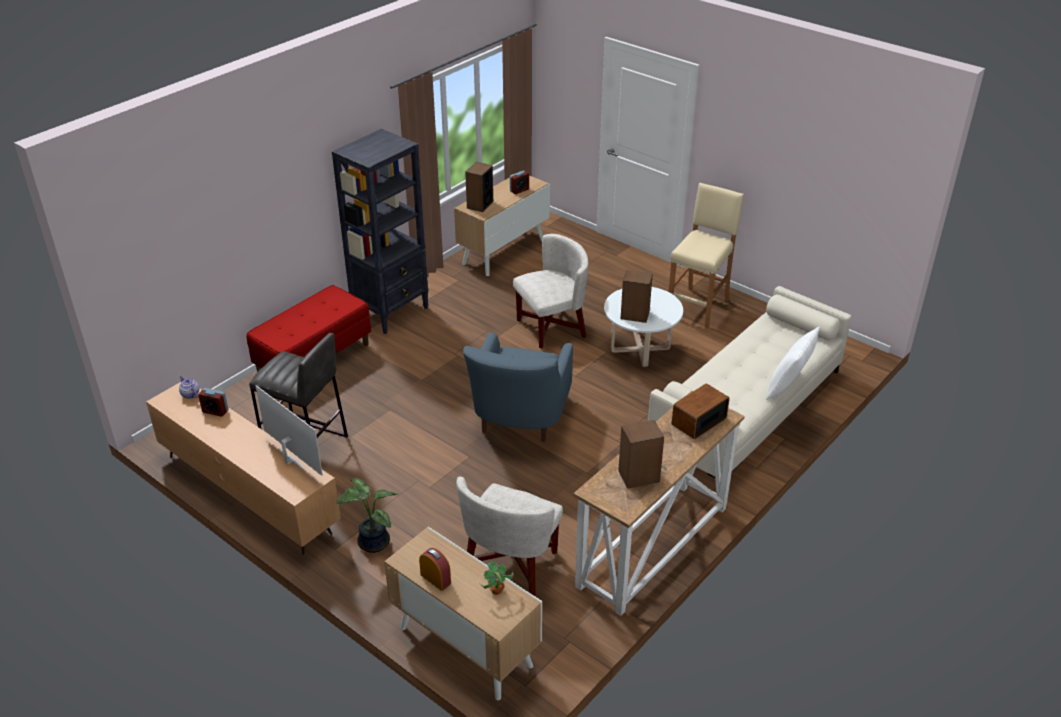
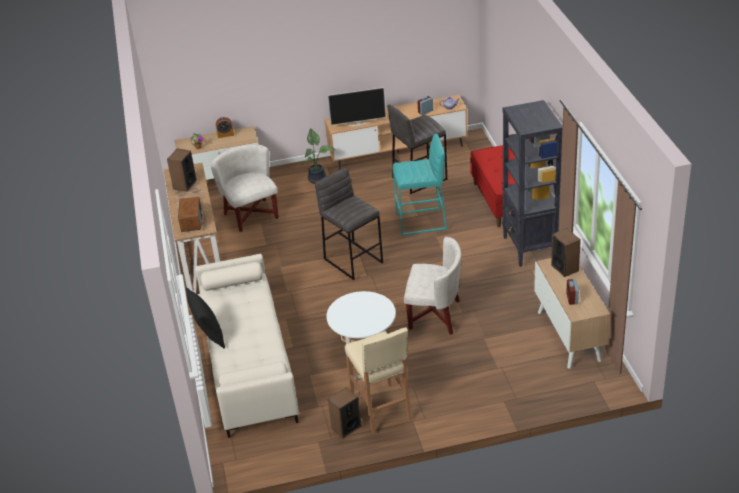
camera: 130 degrees right, 0 degrees up
(401, 401) = (421, 222): none -> turquoise stool
(519, 420) = (353, 260): blue armchair -> grey stool
(551, 327) = (435, 315): white armchair -> white armchair turned 90 degrees counterclockwise
(635, 315) = (356, 304): speaker -> speaker (346, 427)
(788, 386) = (209, 336): white pillow -> black pillow

